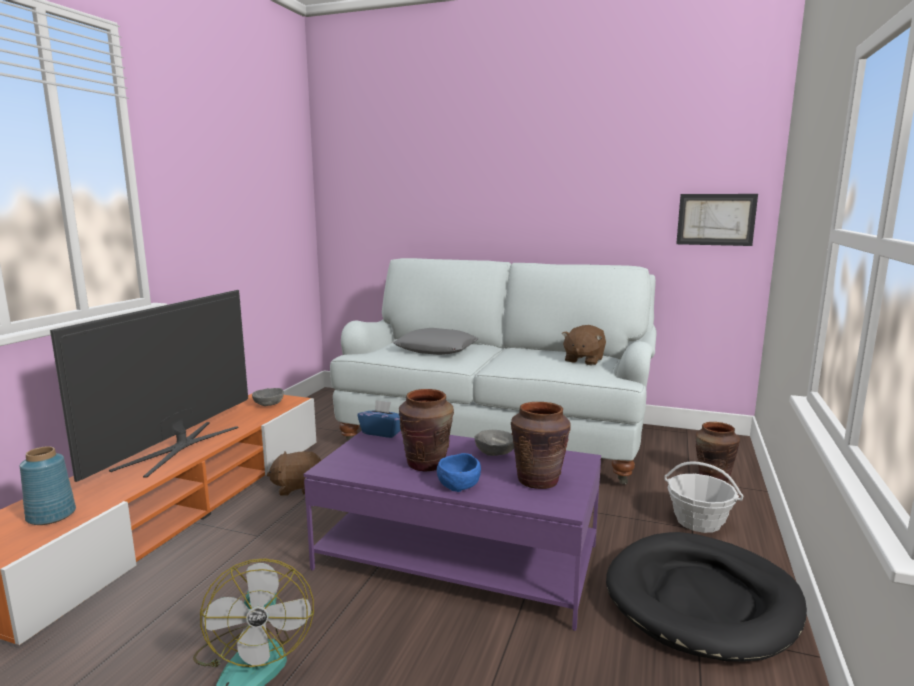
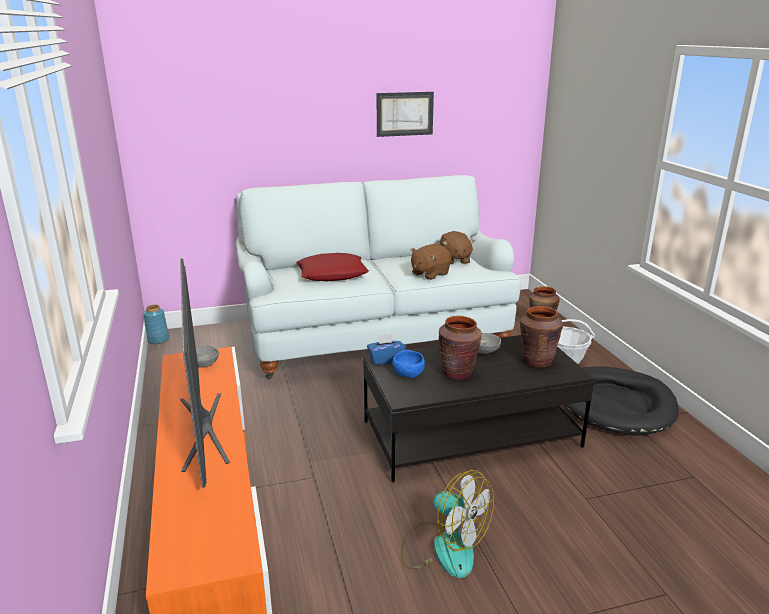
camera: 35 degrees left, 10 degrees up
(50, 515) = (212, 523): blue vase -> blue vase (157, 340)
(298, 488) = (283, 430): brown plush toy -> brown plush toy (429, 274)
(436, 349) = (332, 274): grey pillow -> red pillow
(458, 485) = (501, 381): blue bowl -> blue bowl (408, 373)
(458, 557) = (470, 434): purple coffee table -> black coffee table
(715, 219) = (505, 130): picture -> picture (404, 114)

